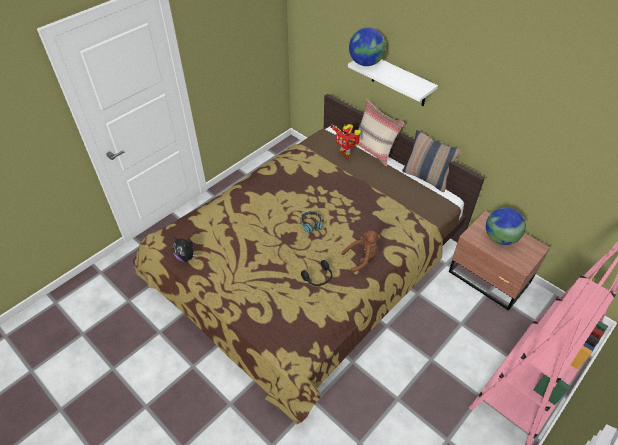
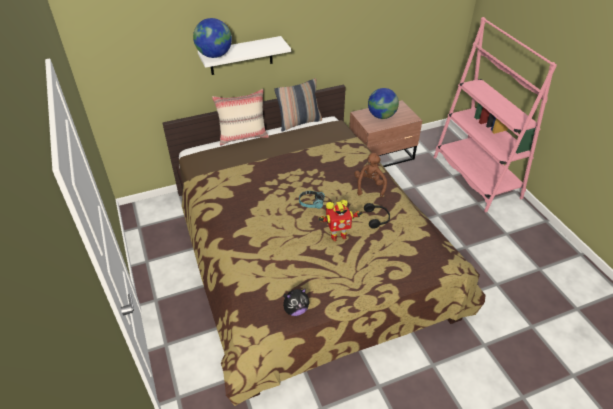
camera: 65 degrees left, 5 degrees down
(345, 153) = (233, 154): toy robot -> toy robot (337, 236)

